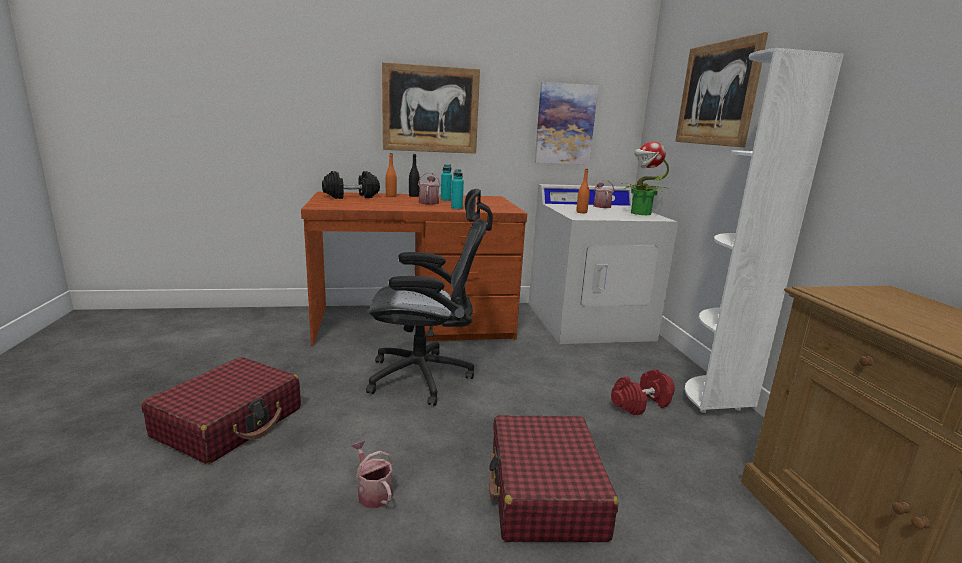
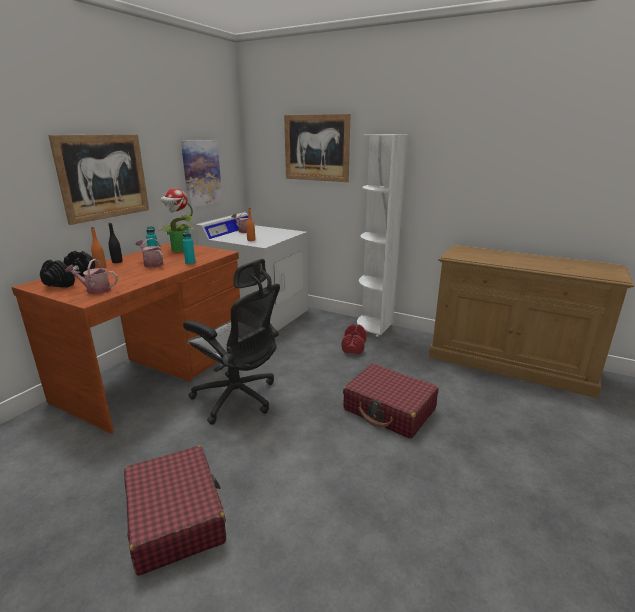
camera: 50 degrees left, 5 degrees up
(372, 492) = (334, 469): watering can -> watering can (95, 290)
(425, 377) = (238, 399): office chair -> office chair turned 90 degrees clockwise
(640, 213) = (277, 231): potted plant -> potted plant (179, 249)

